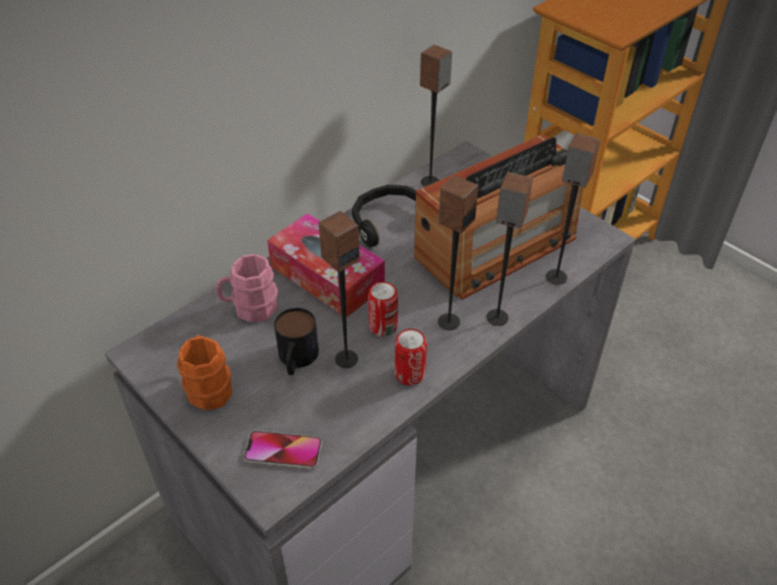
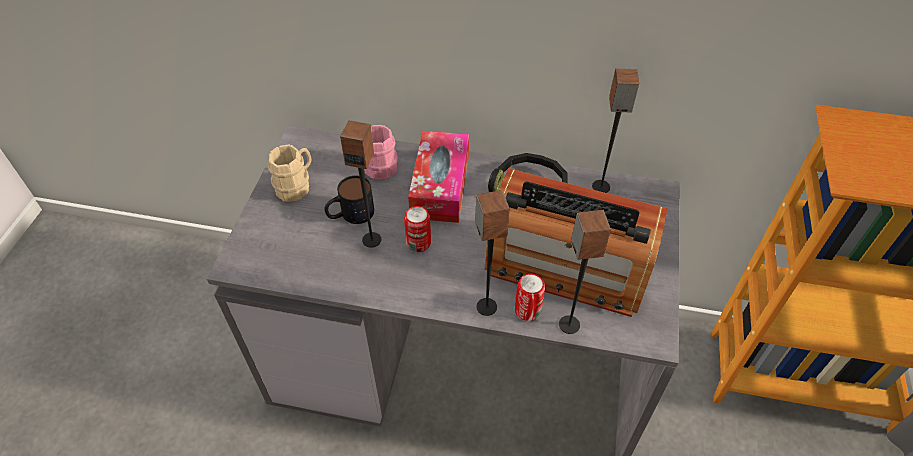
camera: 55 degrees right, 5 degrees up
(208, 386) = (296, 185): orange mug -> beige mug
(283, 451) = (270, 252): phone -> none
(410, 374) = (385, 283): can -> can (527, 310)
(448, 321) = (456, 278): speaker -> none

